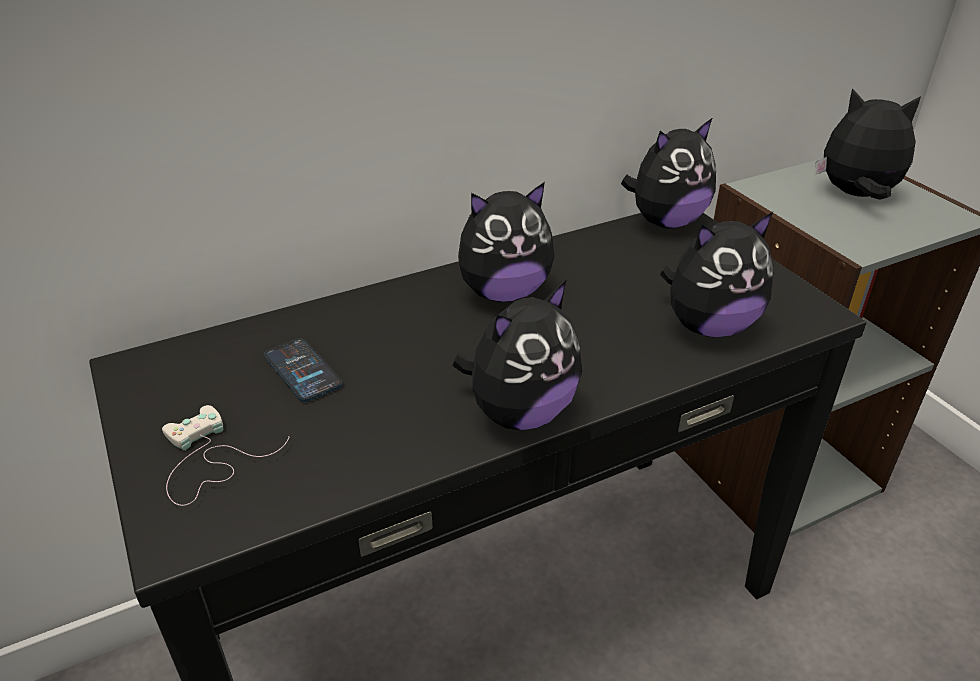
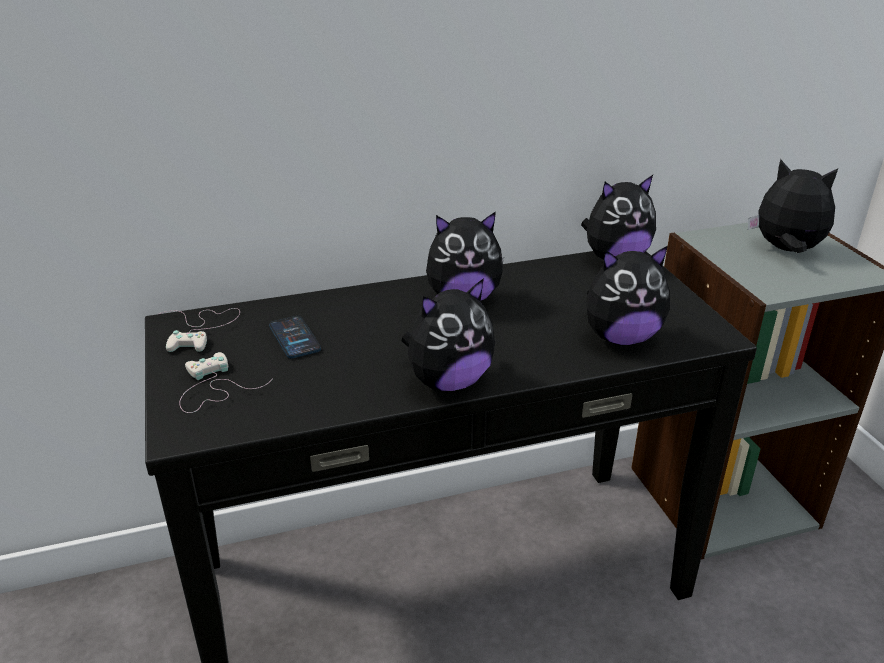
camera: 10 degrees right, 5 degrees down
(172, 371) = (201, 329): none -> white game controller

